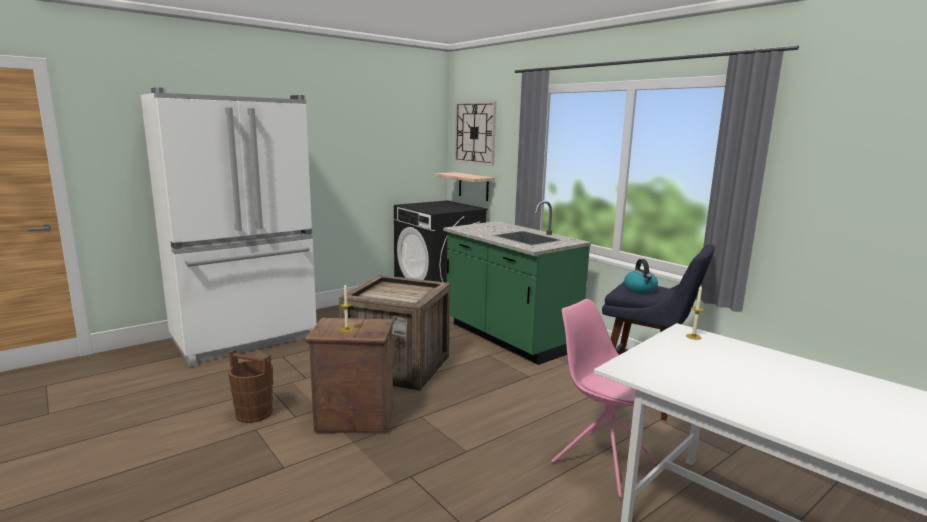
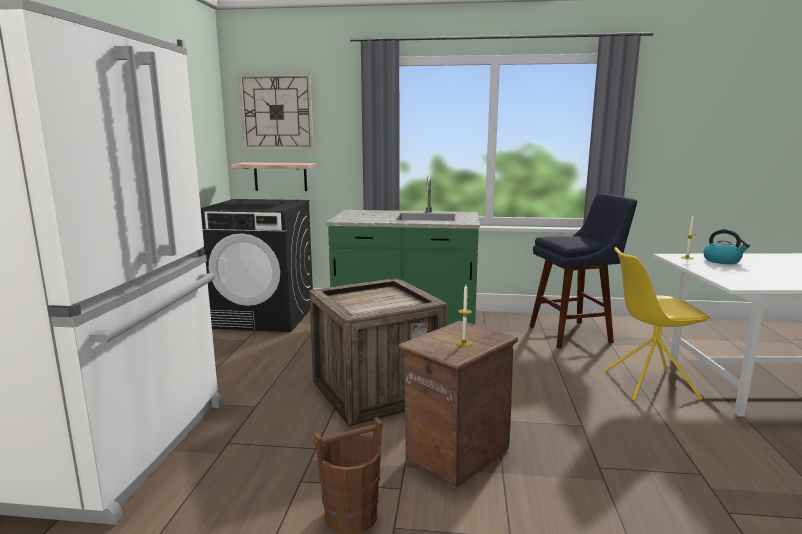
camera: 45 degrees left, 0 degrees up
(602, 462) = (648, 384): pink chair -> yellow chair
(640, 289) = (573, 239): kettle -> kettle (722, 261)

